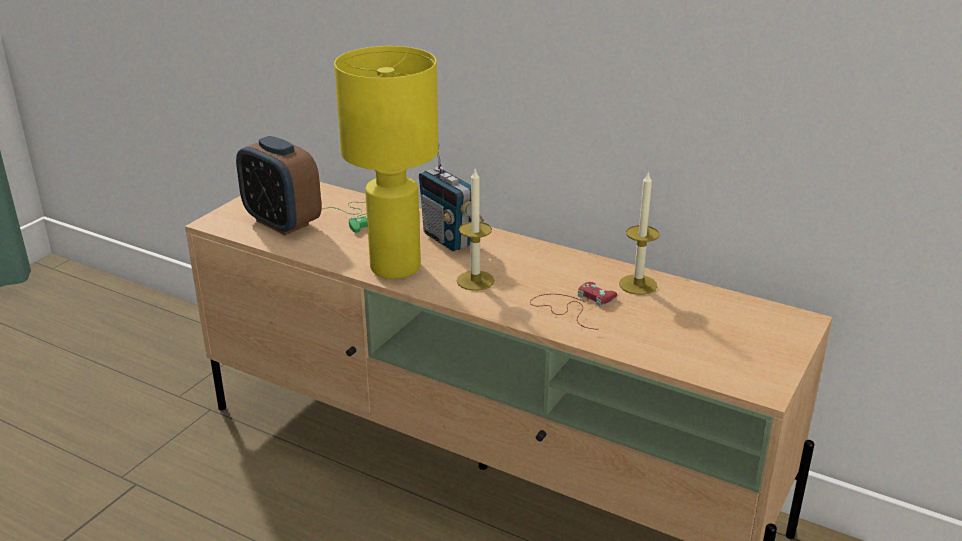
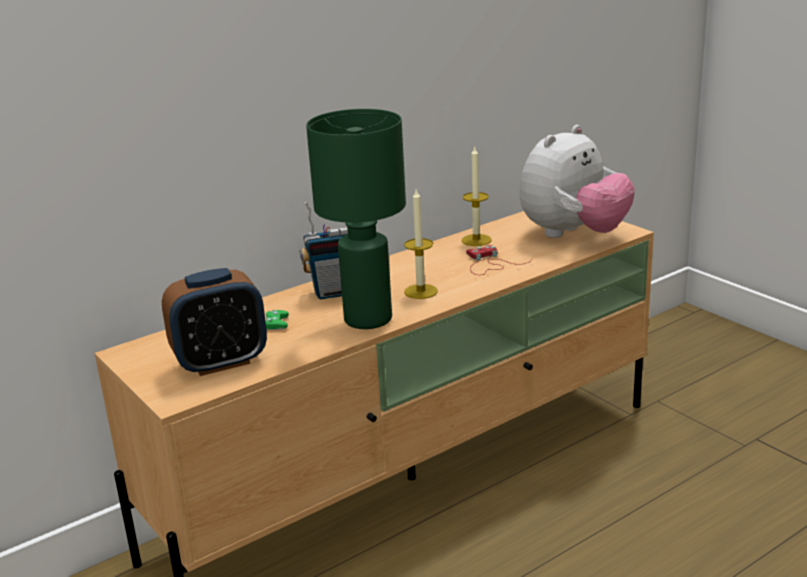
camera: 65 degrees left, 5 degrees down
(395, 266) = (366, 319): yellow table lamp -> green table lamp
(712, 347) = (573, 234): none -> plush toy

